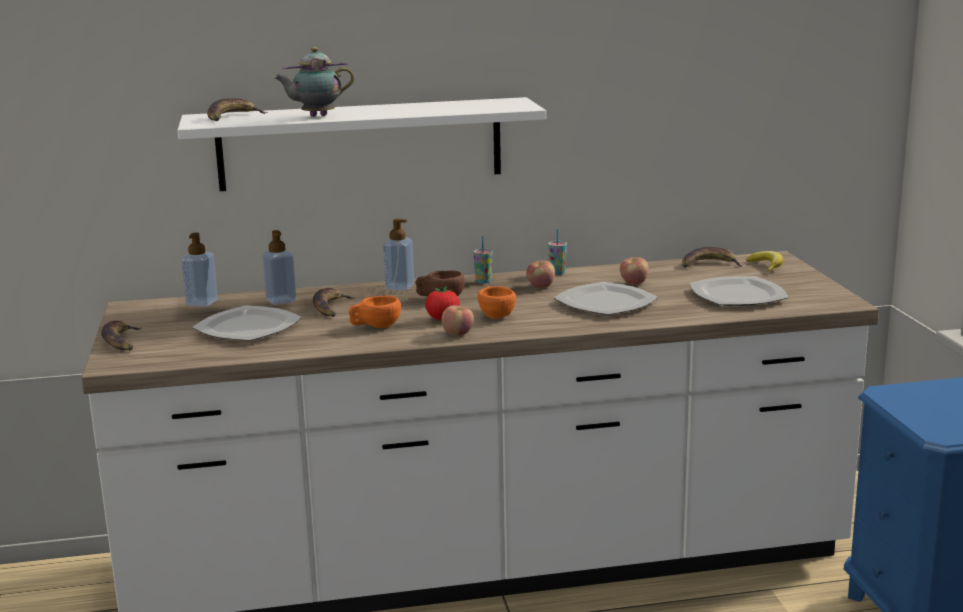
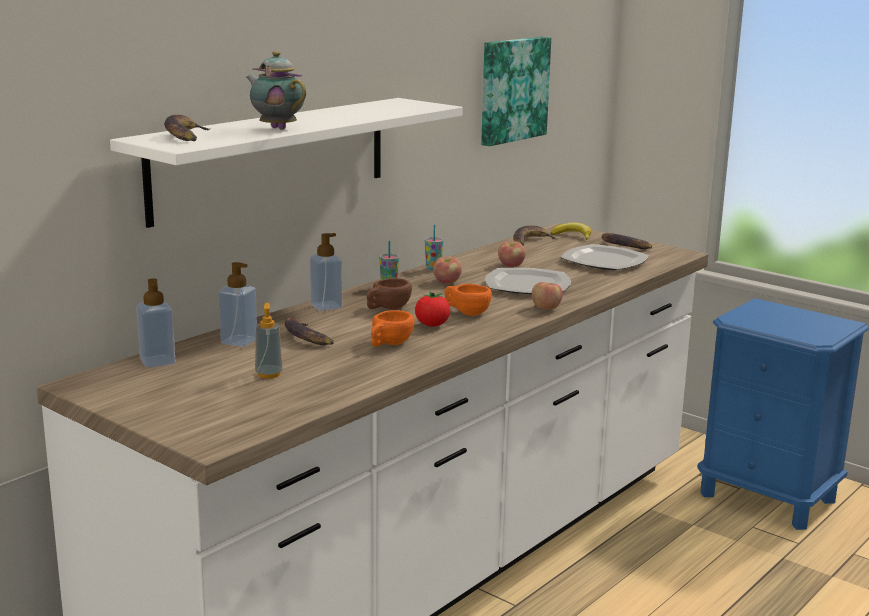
camera: 40 degrees left, 0 degrees up
(121, 341) = (162, 419): banana -> banana (623, 246)
(247, 328) = (269, 374): plate -> soap dispenser
(316, 116) = (277, 128): teapot -> teapot turned 105 degrees clockwise
(457, 334) = (474, 334): apple -> apple (546, 308)
(709, 97) = (512, 89): none -> picture

